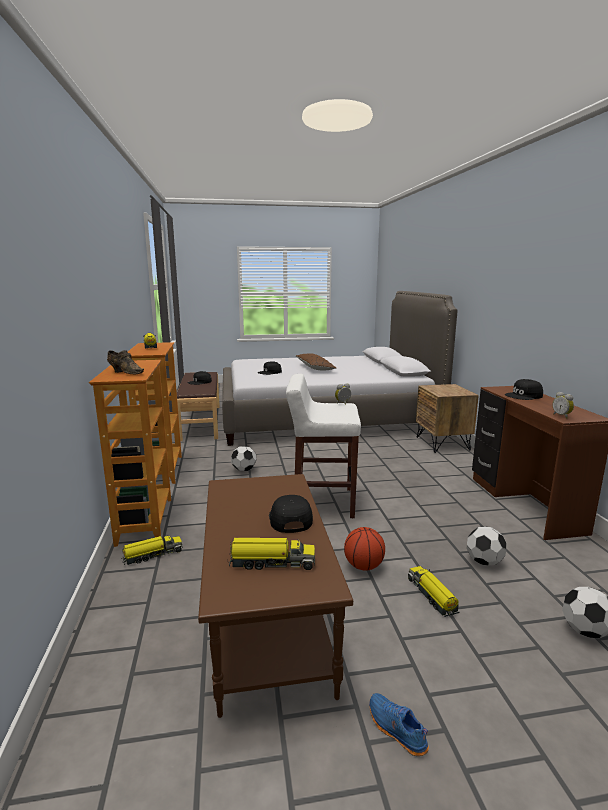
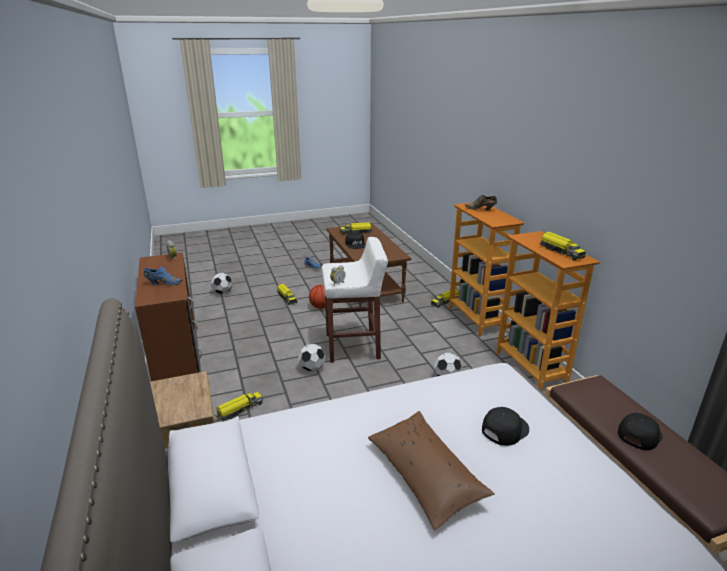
camera: 170 degrees right, 10 degrees up
(426, 465) = (239, 410): none -> toy truck
(484, 561) = (248, 315): football -> football (312, 368)
(524, 396) = (163, 283): black cap -> blue shoe

